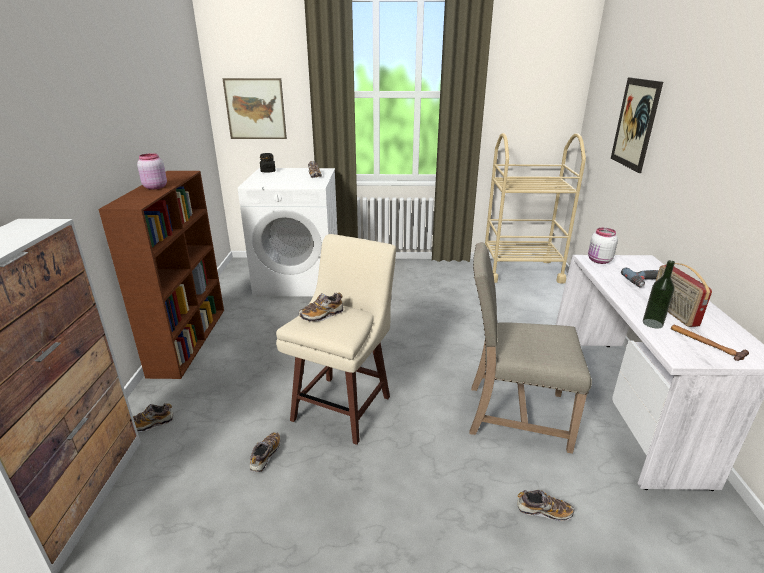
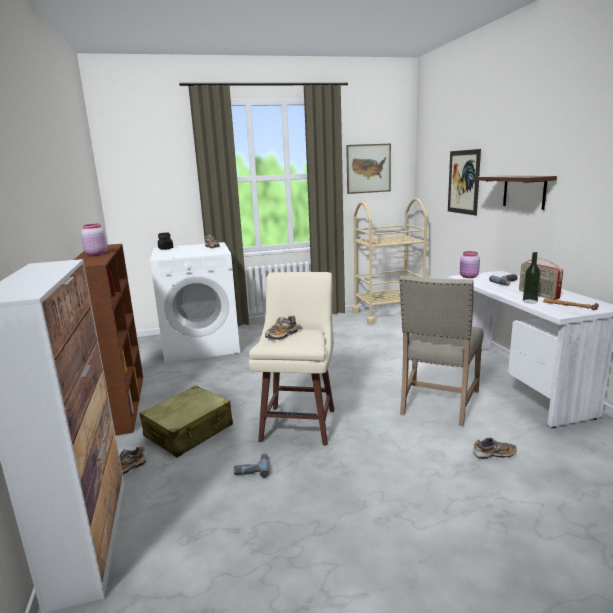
camera: 15 degrees left, 10 degrees down
(231, 390) = (189, 431): none -> beige suitcase
(255, 109) = (146, 197): picture -> picture (368, 168)
(265, 456) = (252, 469): shoe -> power drill
(513, 414) = (437, 403): beige chair -> beige chair turned 60 degrees counterclockwise
(599, 261) = (468, 277): white jar -> pink jar
(702, 156) = (524, 191): none -> shelf

